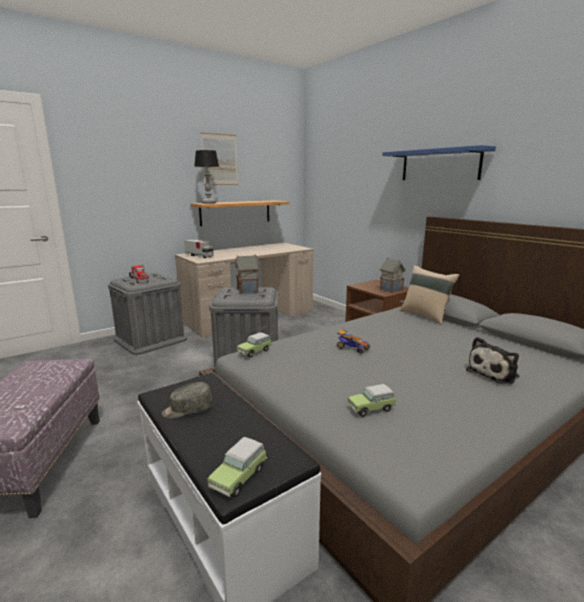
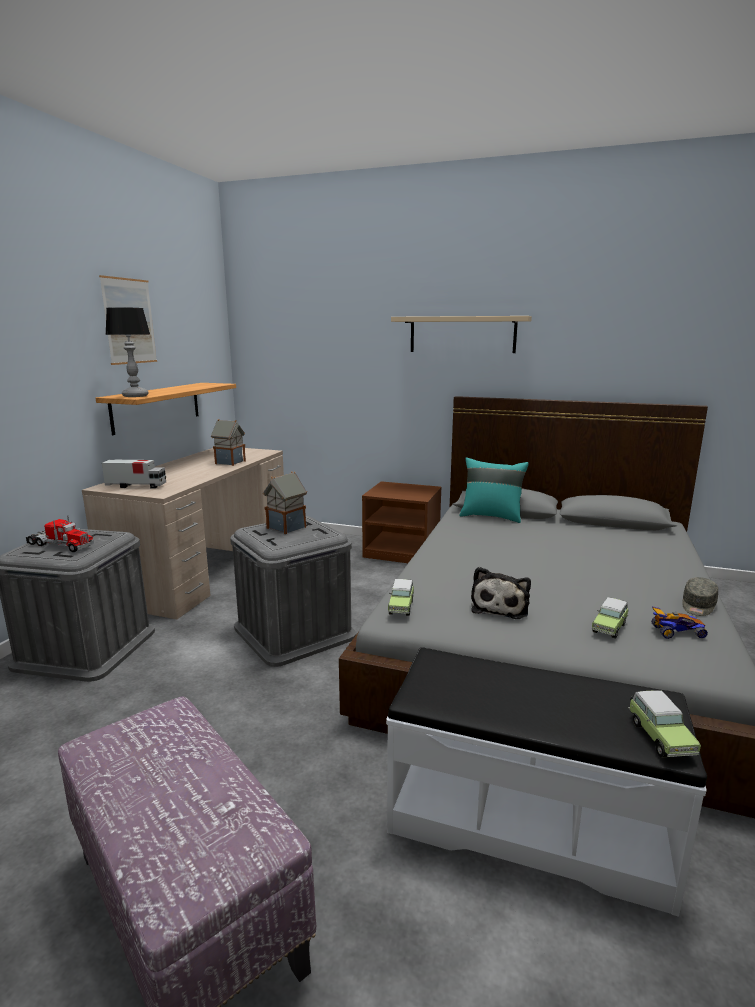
camera: 35 degrees left, 0 degrees up
(187, 409) = (485, 698): grey cap -> grey cap (698, 606)
(352, 348) = (491, 571): toy car -> toy car (676, 632)
(390, 290) = (419, 492): toy house -> toy house (229, 462)
(425, 316) = (491, 516): beige pillow -> turquoise pillow
(440, 165) = (462, 334): blue shelf -> beige shelf
(494, 373) = (632, 560): plush toy -> plush toy (500, 606)

